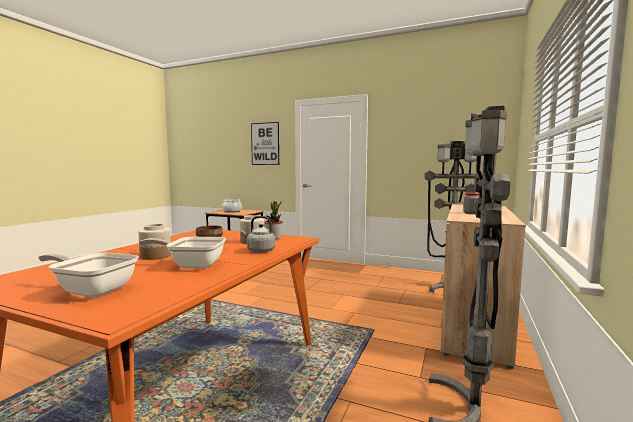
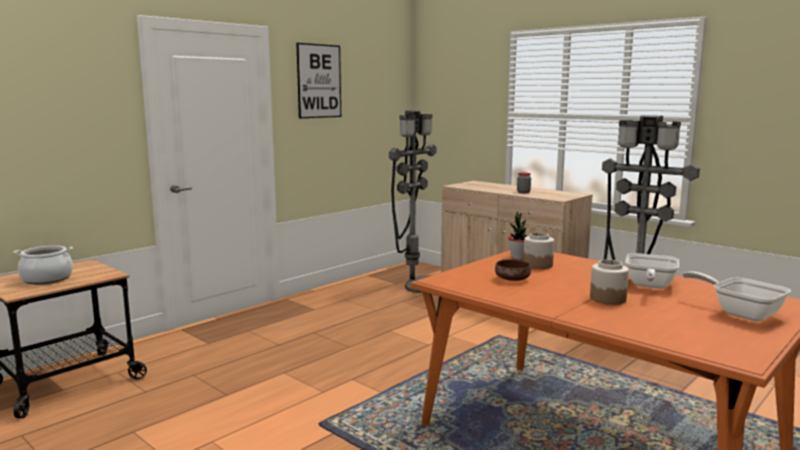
camera: 70 degrees left, 5 degrees up
(92, 290) = (740, 313): frying pan -> frying pan turned 105 degrees clockwise
(259, 251) = (588, 265): grey kettle -> none
(265, 143) = (68, 105): picture -> picture (319, 81)

